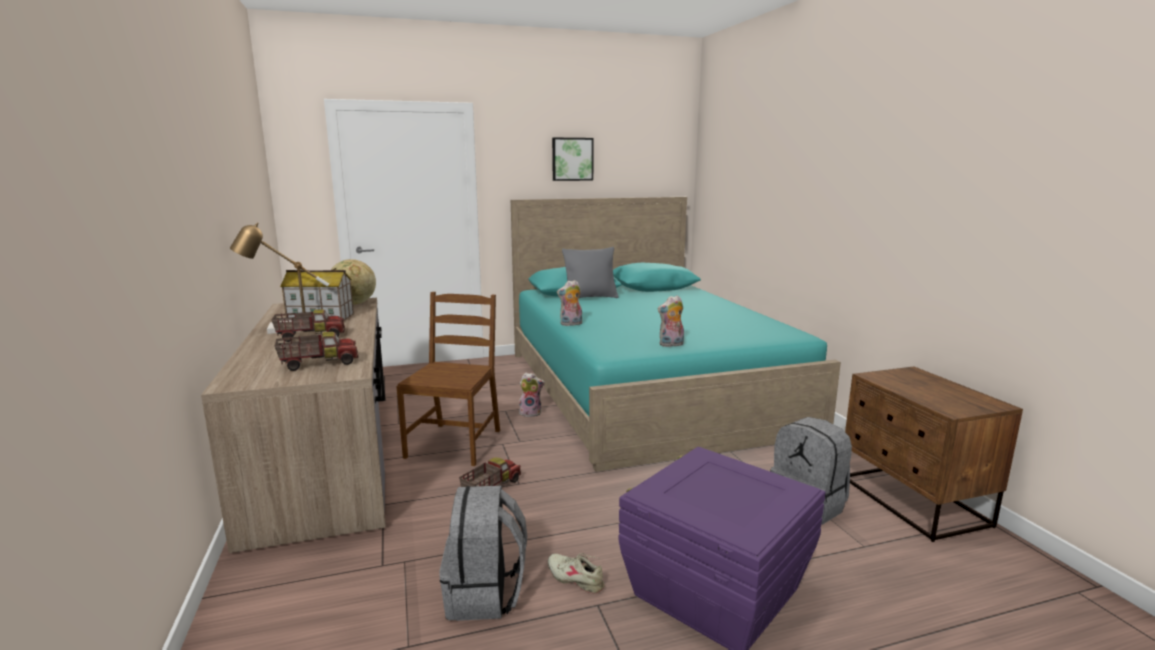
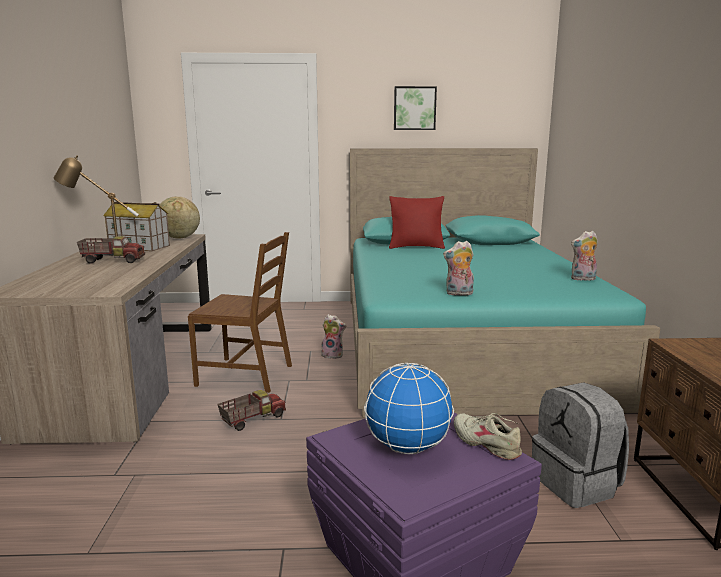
camera: 15 degrees right, 0 degrees up
(319, 363) = (93, 282): toy truck -> none
(455, 443) = (246, 375): brown chair -> brown chair turned 75 degrees clockwise
(485, 594) = (184, 518): grey backpack -> none
(571, 324) = (374, 269): plush toy -> plush toy (583, 279)
(576, 578) = (278, 518): beige shoe -> beige shoe (486, 443)
(590, 298) = (416, 247): grey pillow -> red pillow
(713, 493) = (407, 447): none -> globe

